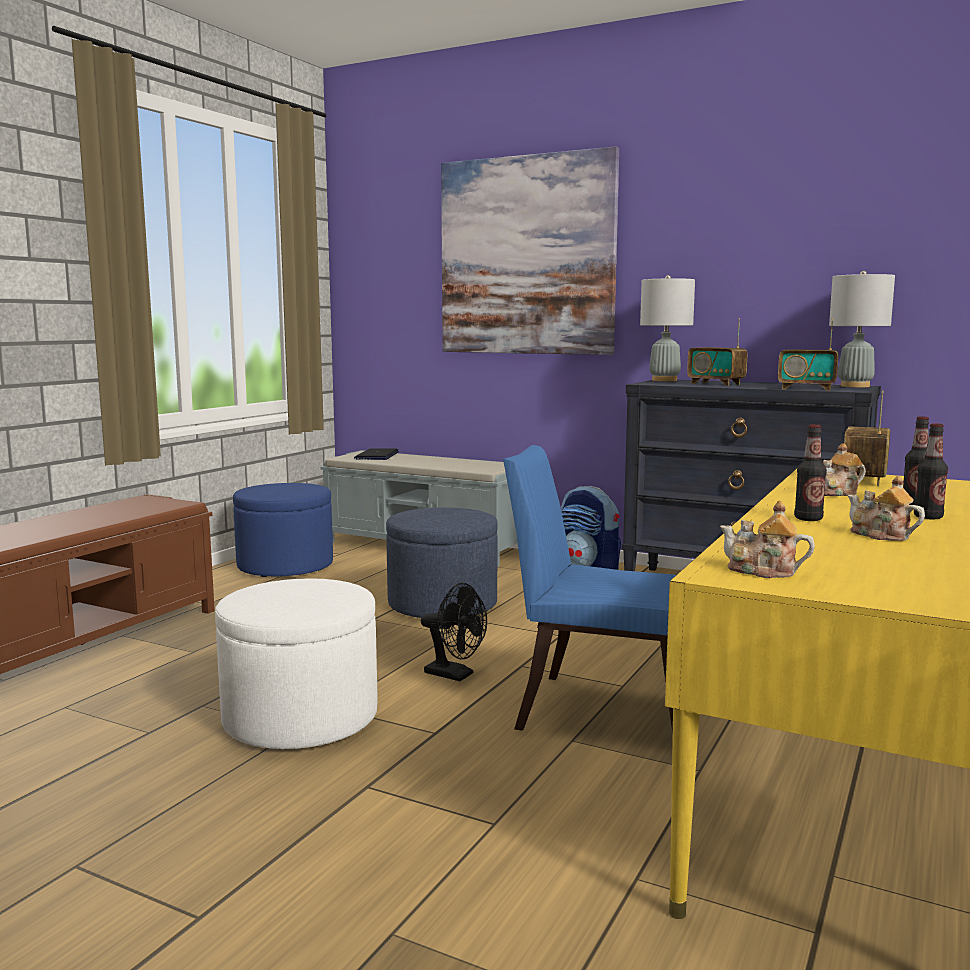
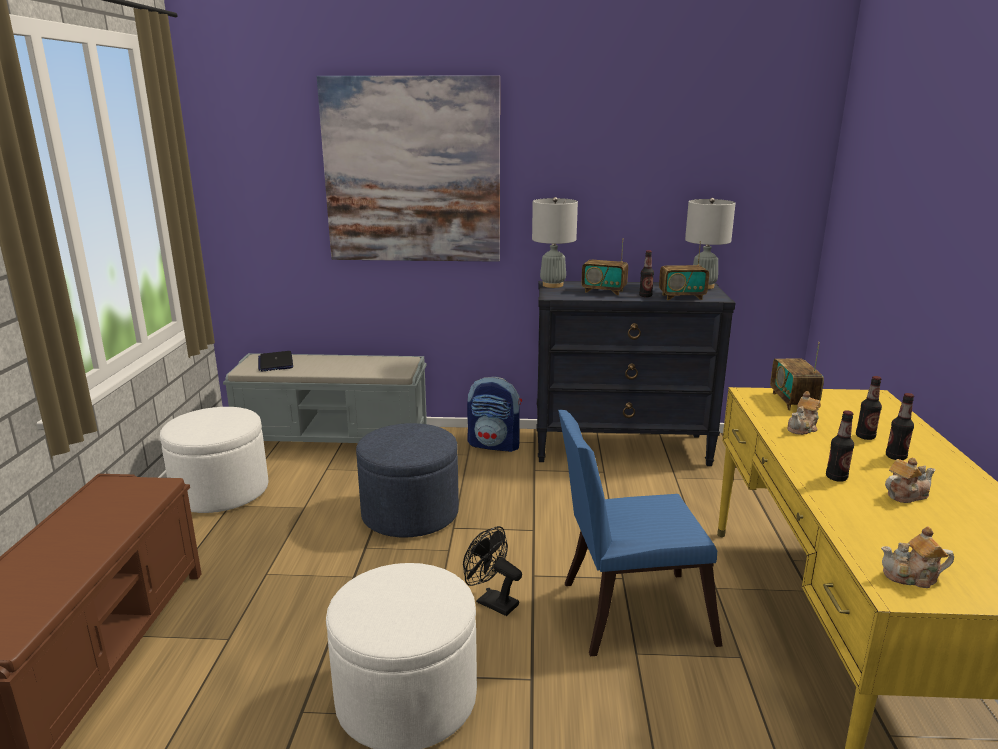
camera: 25 degrees left, 10 degrees up
(285, 566) = (221, 491): blue ottoman -> white ottoman
(455, 675) = (491, 602): black fan -> black fan turned 150 degrees counterclockwise
(760, 387) = (645, 296): none -> bottle
(880, 535) = (905, 495): teapot -> teapot turned 135 degrees clockwise

